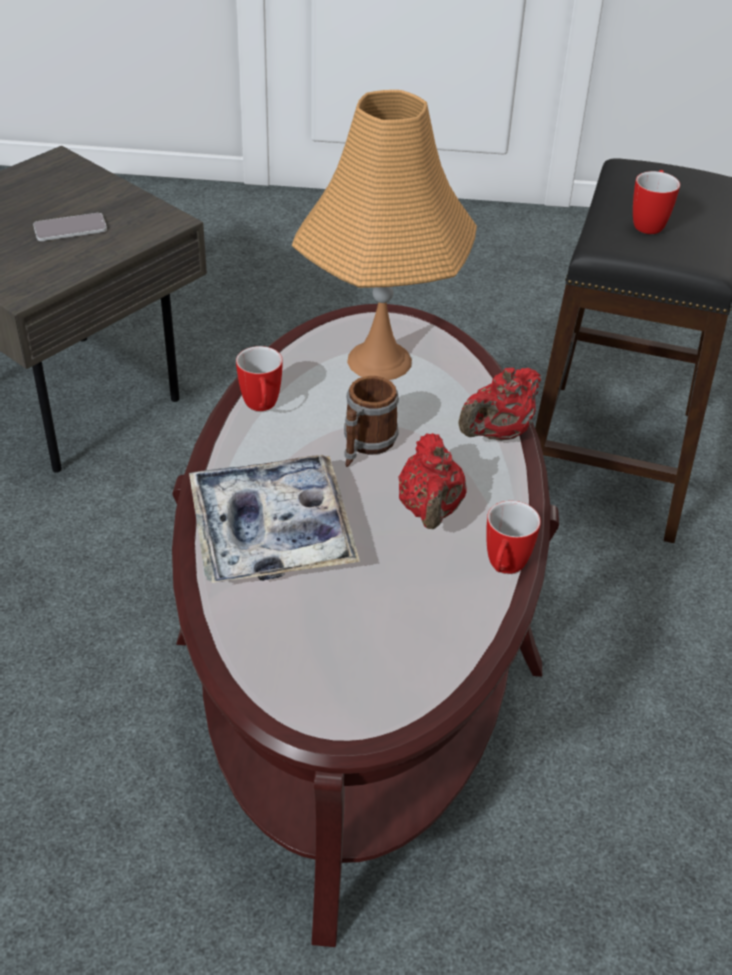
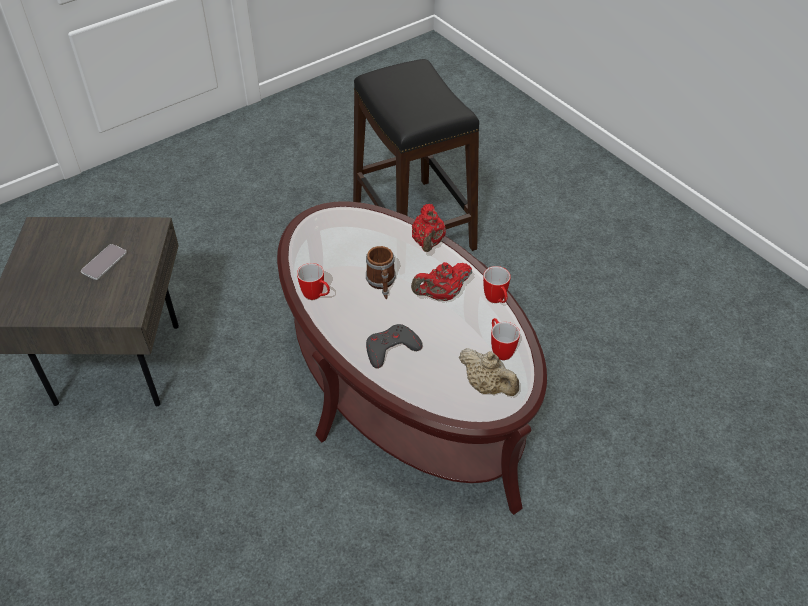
camera: 40 degrees left, 5 degrees up
(272, 531) = (391, 348): tray -> grey game controller
(340, 673) = (487, 386): none -> beige teapot
(380, 361) = (339, 239): orange table lamp -> none
(430, 510) = (441, 295): red teapot -> red teapot turned 105 degrees clockwise
(649, 223) = (414, 103): mug -> mug (500, 349)

